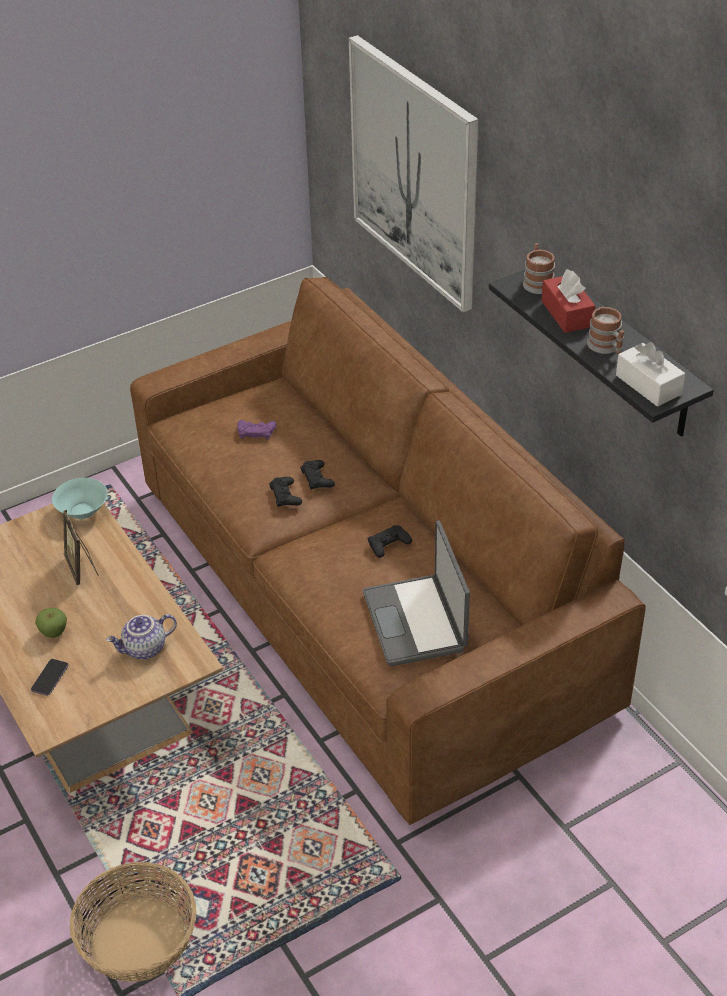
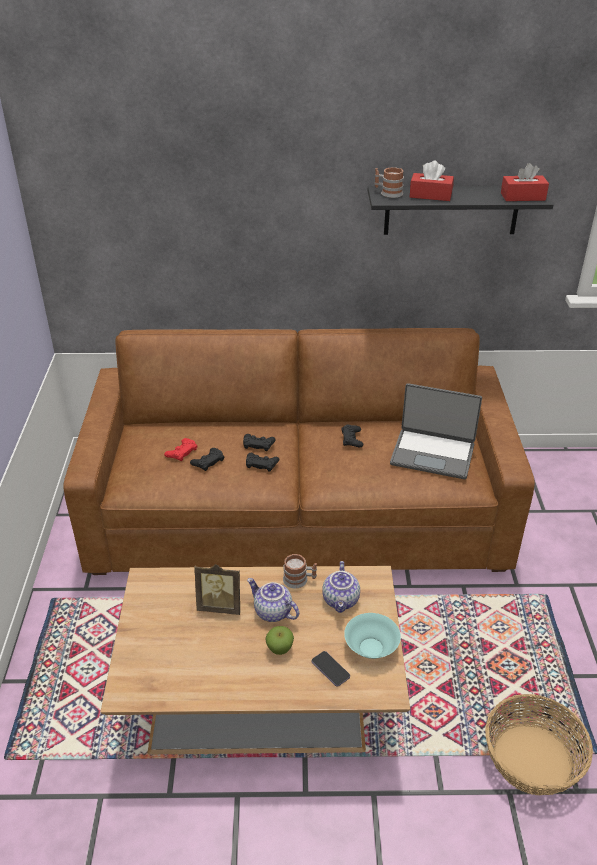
camera: 60 degrees left, 5 degrees down
(83, 510) = (152, 582): turquoise bowl -> turquoise bowl (370, 647)
(96, 607) = (272, 612): none -> teapot
(256, 432) = (181, 452): purple game controller -> red game controller
(256, 456) = (208, 461): none -> black game controller
(414, 172) = (200, 196): picture -> none
(607, 347) = (476, 196): mug -> mug (299, 580)
(648, 385) = (523, 196): white tissue box -> red tissue box

